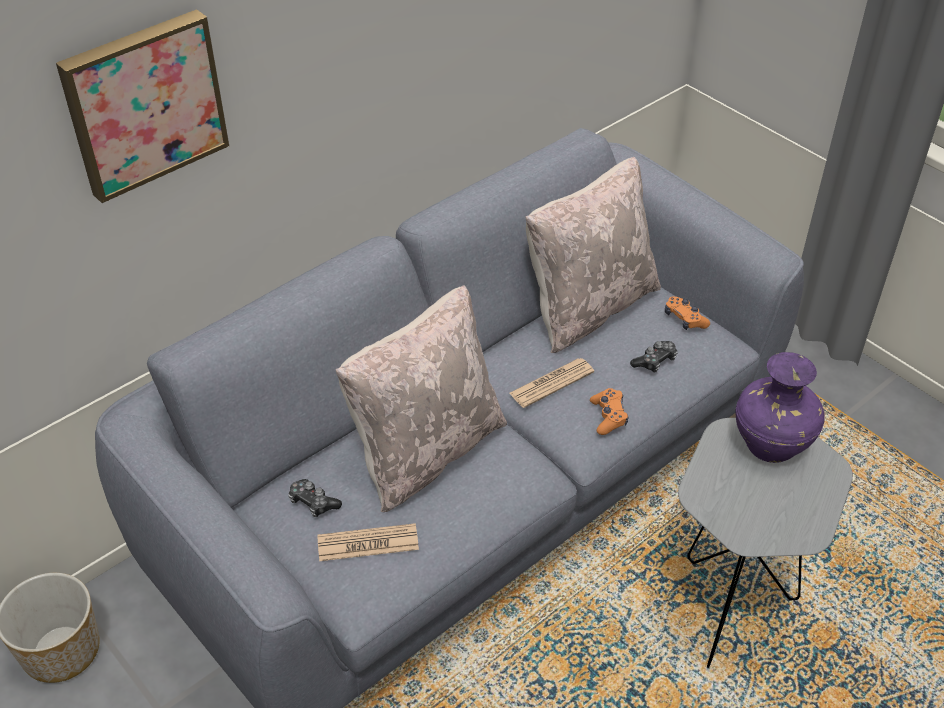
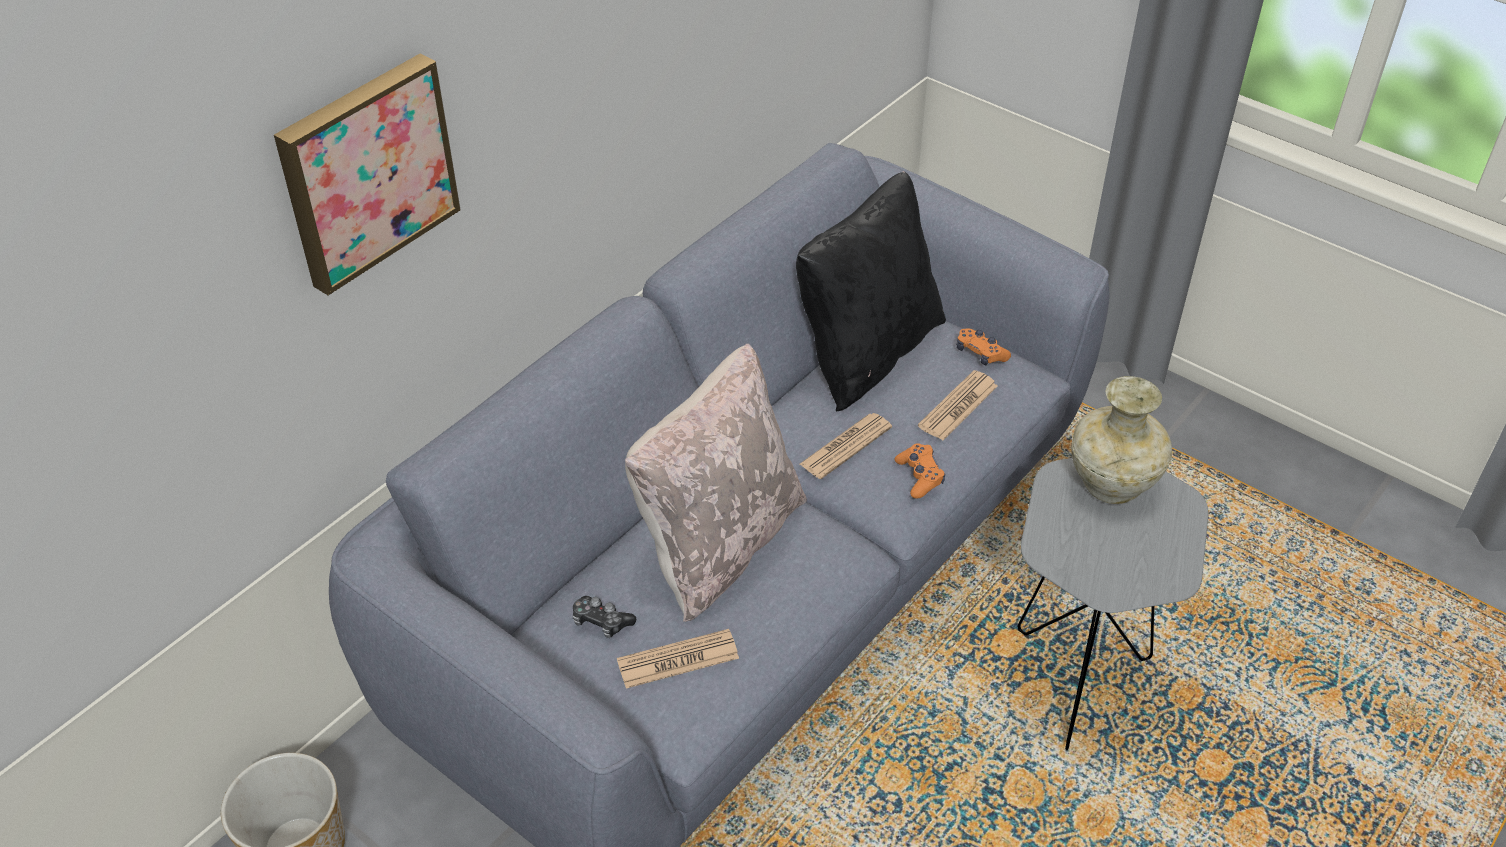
camera: 10 degrees left, 0 degrees up
(588, 306) = (866, 352): beige pillow -> black pillow
(655, 361) = (958, 406): game controller -> newspaper
(769, 445) = (1110, 485): purple vase -> beige vase

